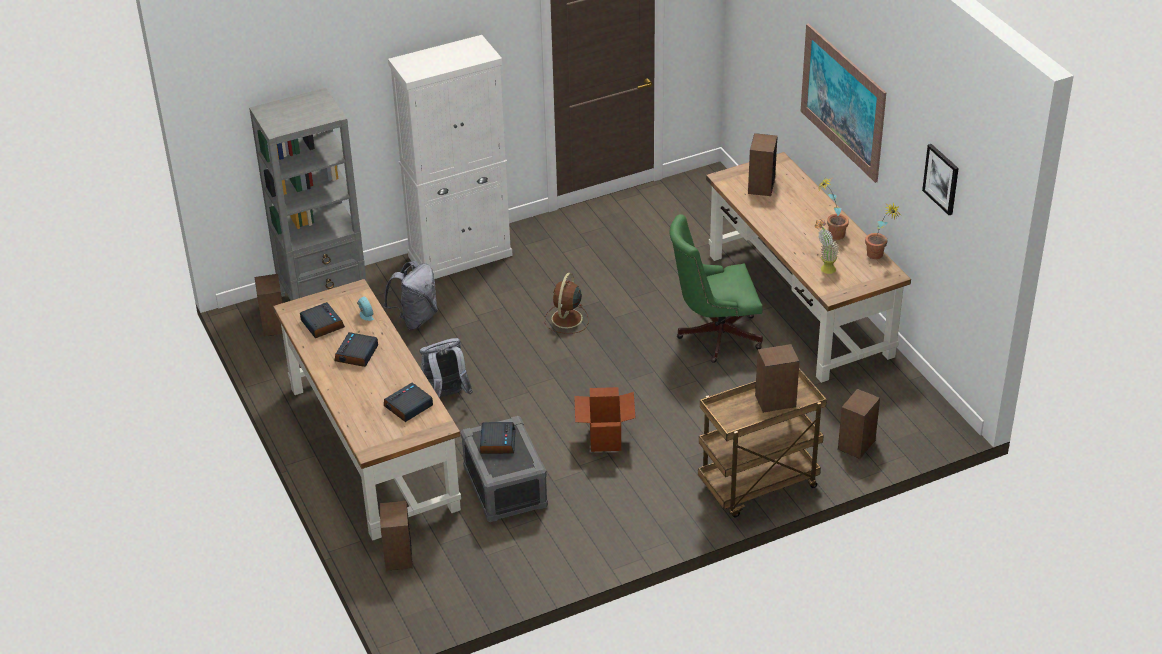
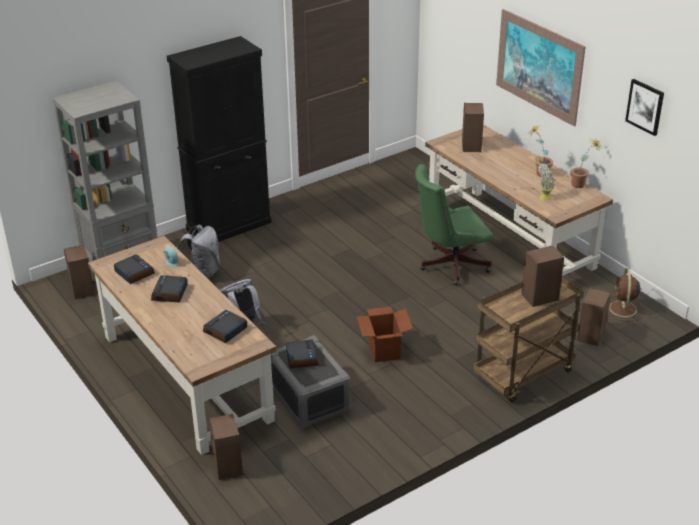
camera: 10 degrees left, 5 degrees down
(460, 255) = (229, 226): white cabinet -> black cabinet
(566, 319) = (327, 264): brown fan -> brown fan (623, 309)

